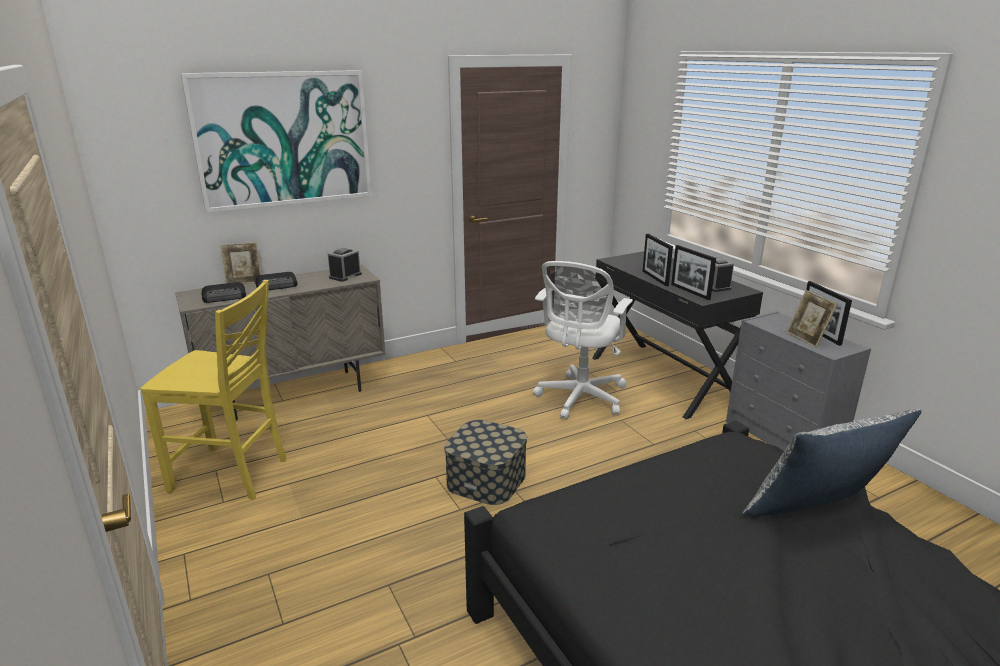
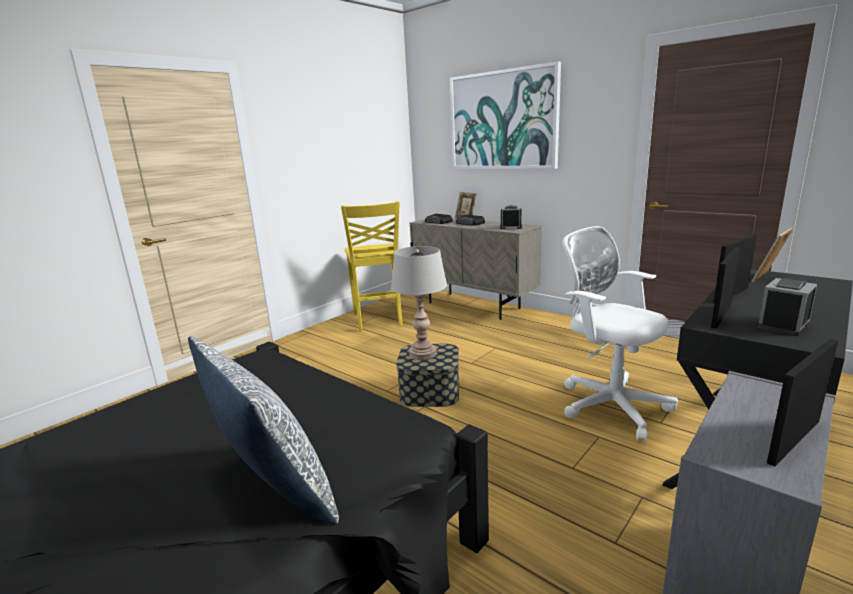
camera: 70 degrees right, 5 degrees down
(478, 442) = (423, 354): none -> grey table lamp
(580, 399) = (609, 404): white office chair -> white office chair turned 45 degrees clockwise
(806, 339) = (740, 428): picture frame -> picture frame (767, 278)

